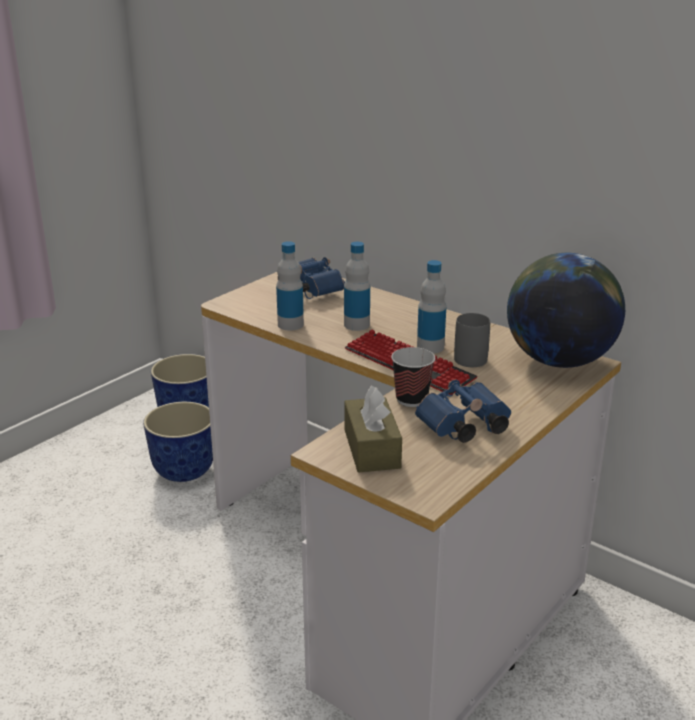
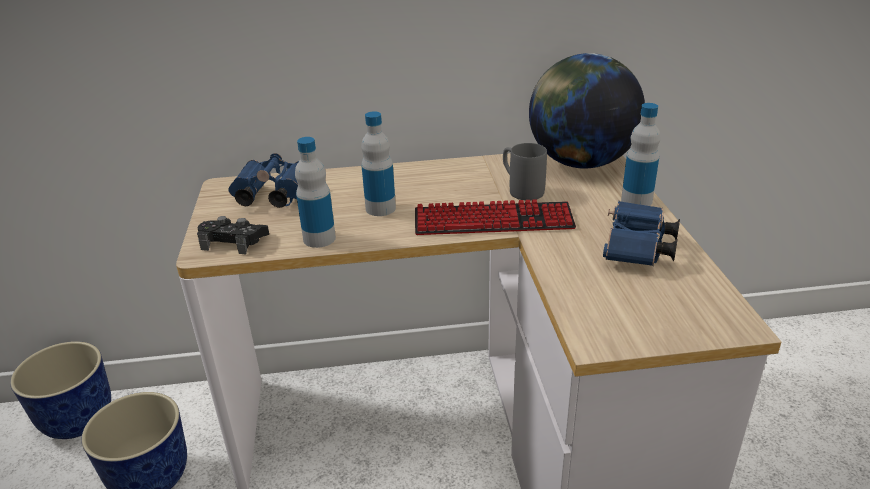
camera: 45 degrees left, 5 degrees up
(247, 305) = (234, 241): none -> black game controller
(371, 448) = (620, 311): brown tissue box -> none
(411, 399) = (556, 249): cup -> none
(430, 347) = (478, 197): bottle -> bottle (636, 201)

